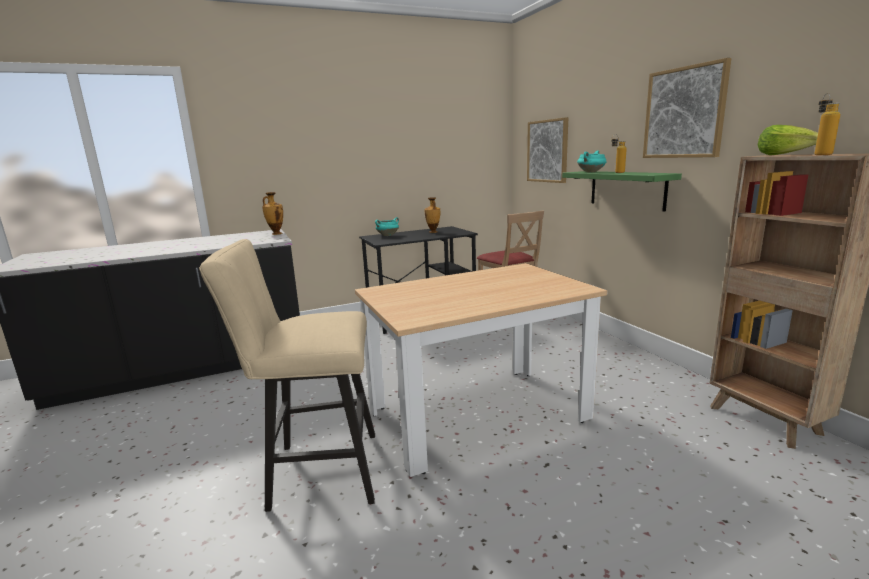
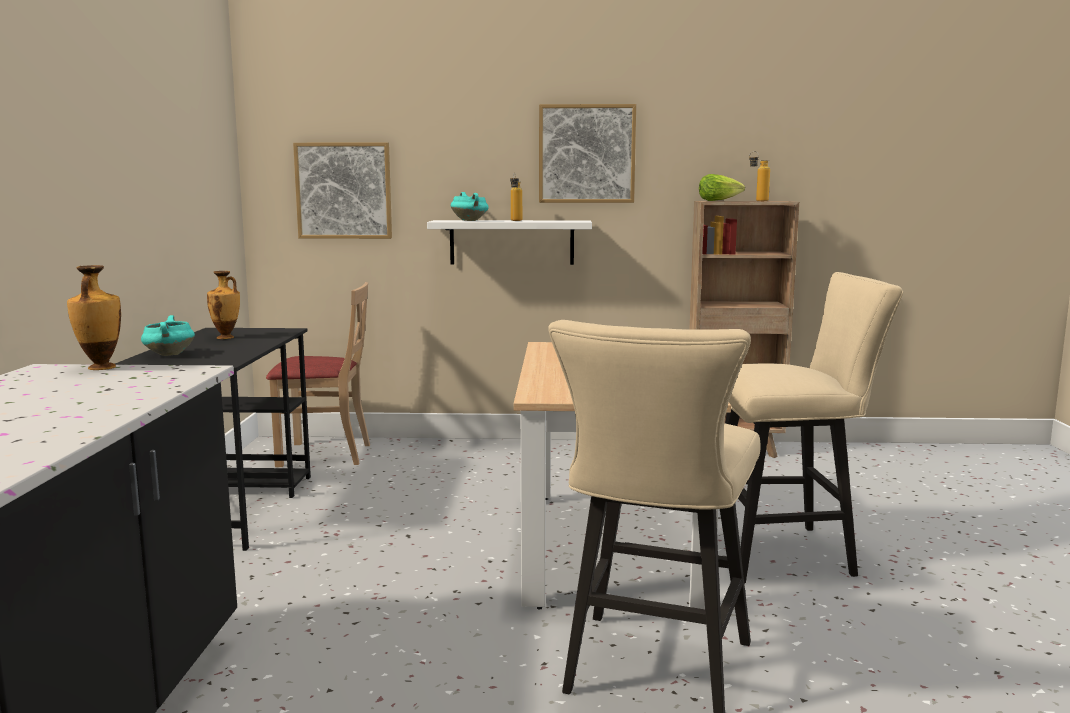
camera: 65 degrees left, 5 degrees down
(550, 496) = (787, 552): none -> beige stool
(626, 189) = (511, 242): green shelf -> white shelf

